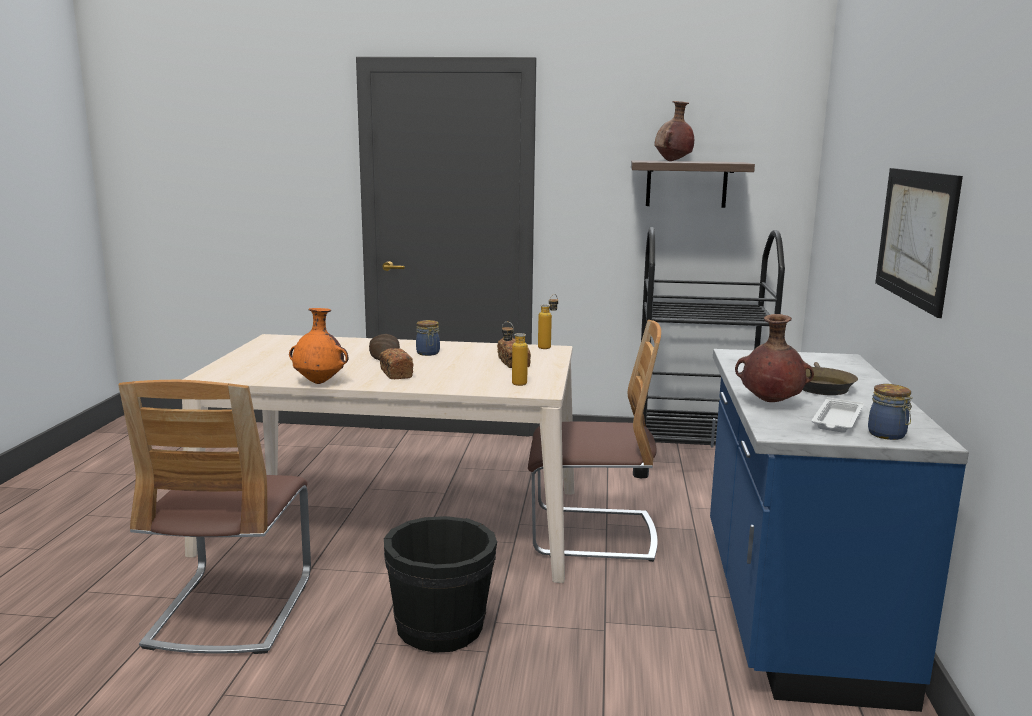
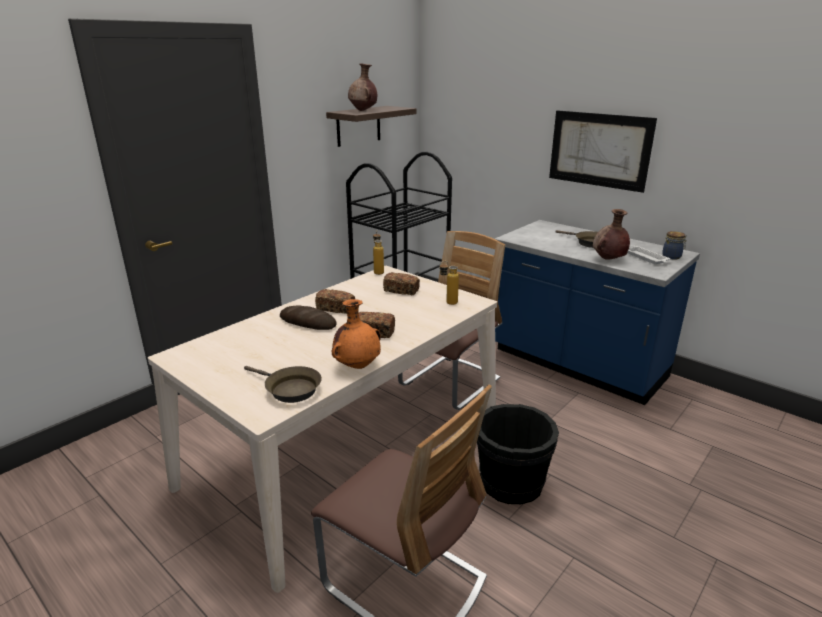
camera: 55 degrees left, 10 degrees up
(254, 374) = (289, 389): none -> brown frying pan
(428, 353) = (336, 308): jar -> bread

